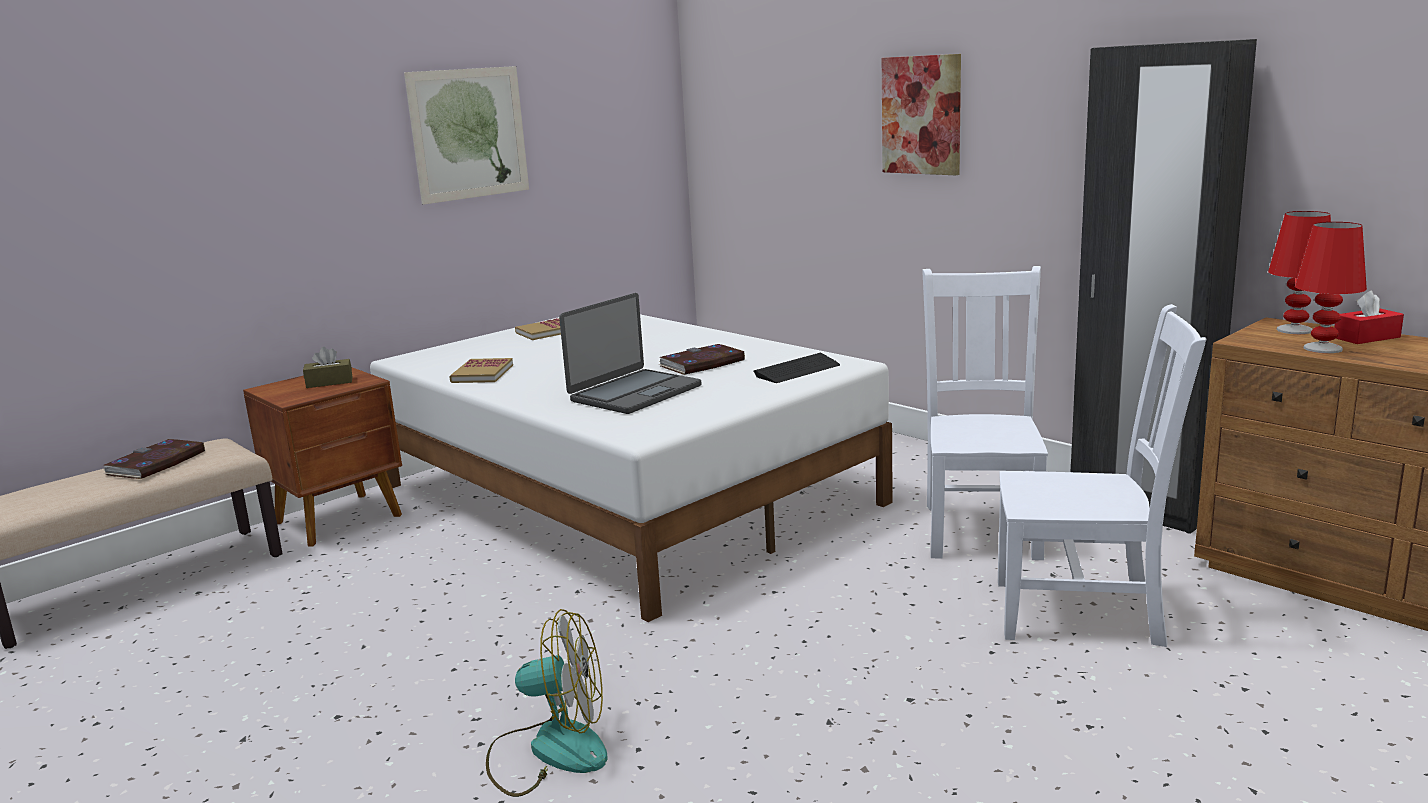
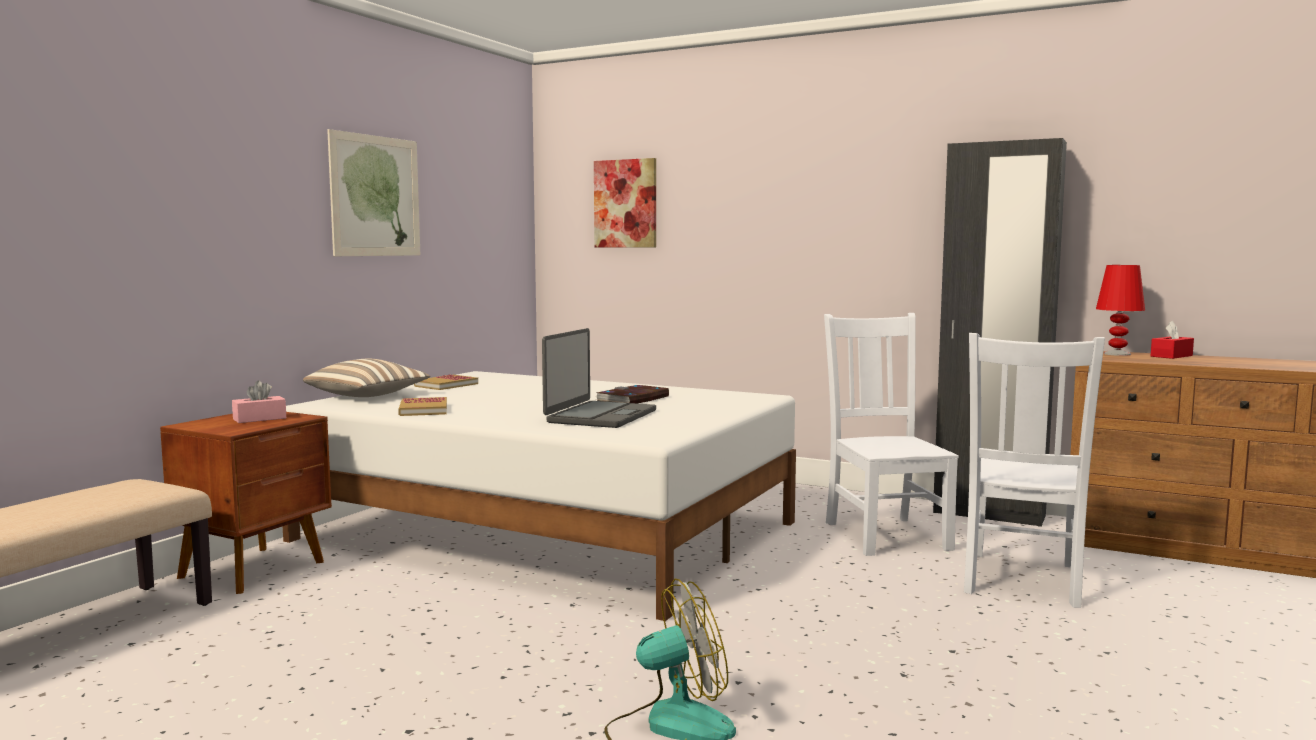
camera: 20 degrees left, 10 degrees down
(156, 463) = (79, 498): book -> none
(329, 382) = (259, 419): brown tissue box -> pink tissue box
(457, 349) = (368, 396): none -> pillow
(797, 370) = (726, 401): keyboard -> none
(921, 115) = (778, 204): picture -> picture (625, 203)
(1084, 612) = (1021, 580): white chair -> white chair turned 120 degrees clockwise
(1322, 348) = (1155, 360): red table lamp -> none

